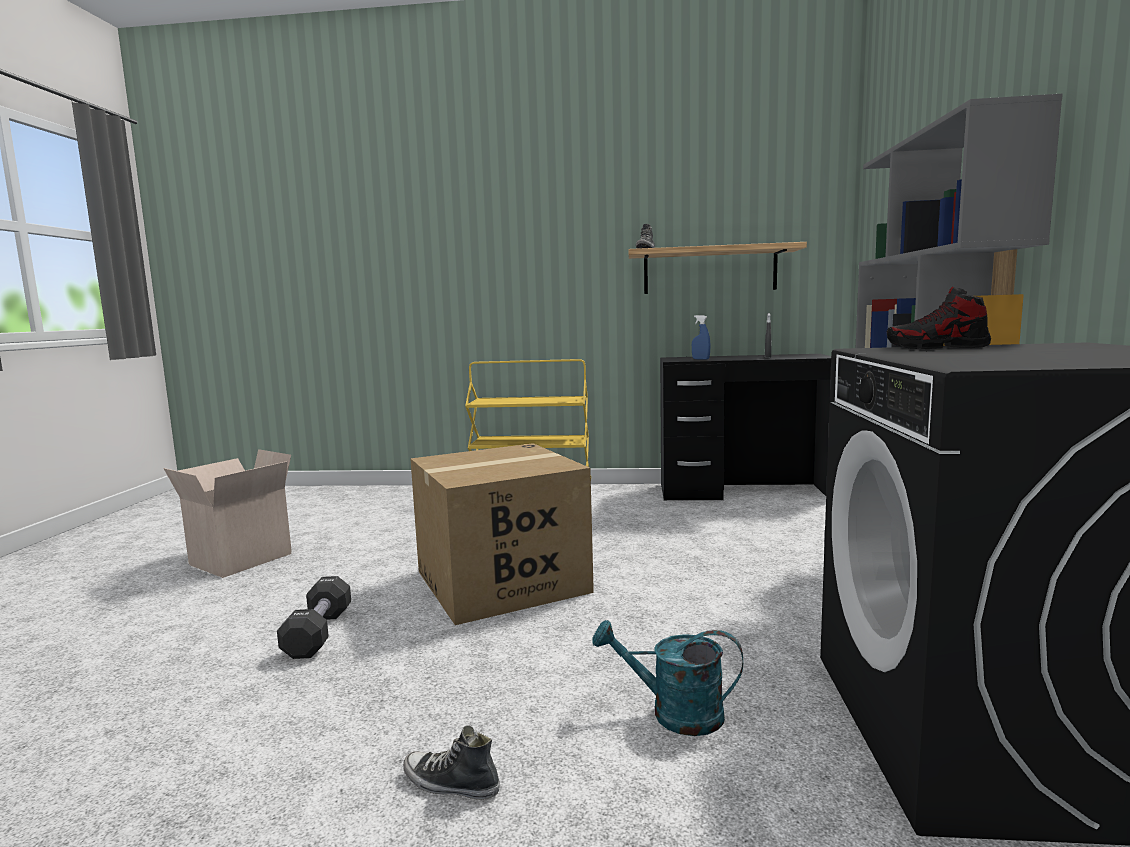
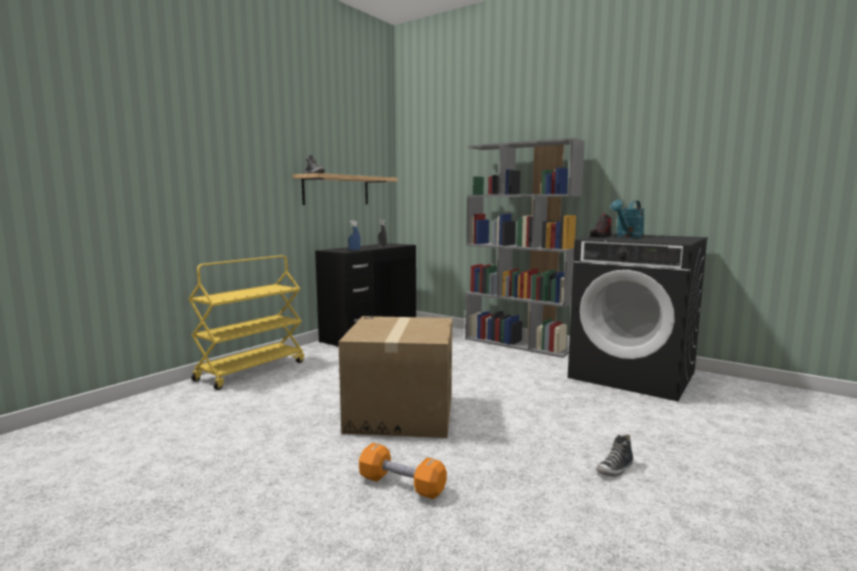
camera: 60 degrees left, 0 degrees up
(241, 558) = (151, 509): cardboard box -> none
(318, 633) = (401, 485): black dumbbell -> orange dumbbell
(674, 713) = (588, 412): turquoise watering can -> turquoise watering can (627, 237)

